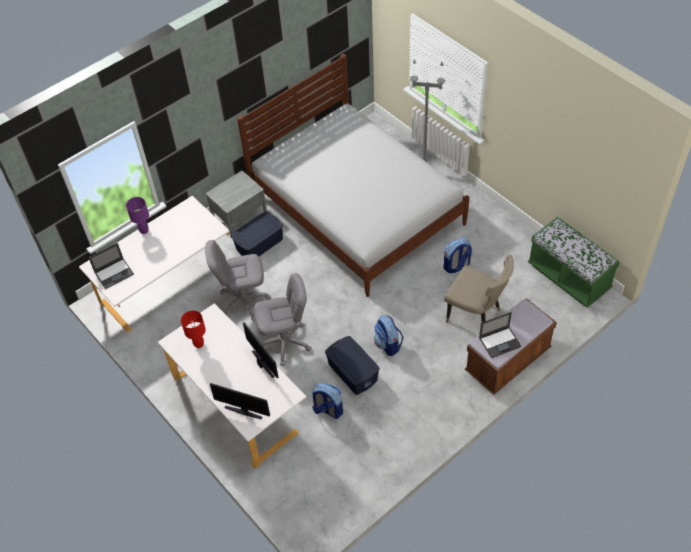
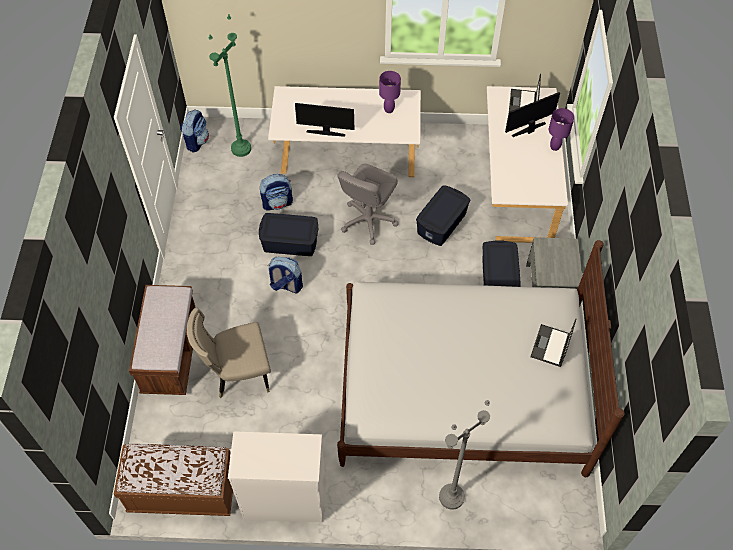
camera: 130 degrees right, 5 degrees up
(198, 344) = (389, 110): red table lamp -> purple table lamp
(243, 301) = (442, 223): grey office chair -> blue storage box
(244, 411) = (299, 98): monitor -> monitor (529, 130)
(303, 483) = (241, 149): none -> green floor lamp
(456, 266) = (303, 409): backpack -> backpack (196, 141)
(500, 342) = (163, 307): laptop -> laptop (550, 346)
(513, 232) = (284, 499): none -> white dresser
(568, 277) = (182, 492): green bench -> brown bench

